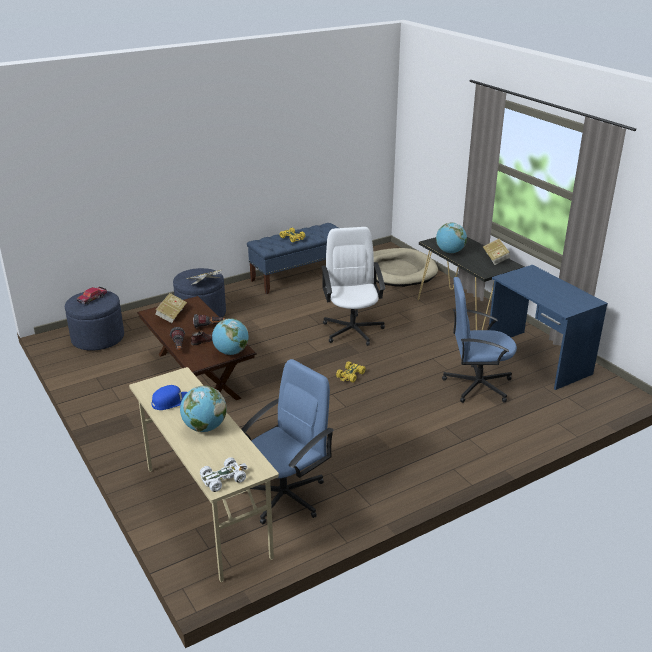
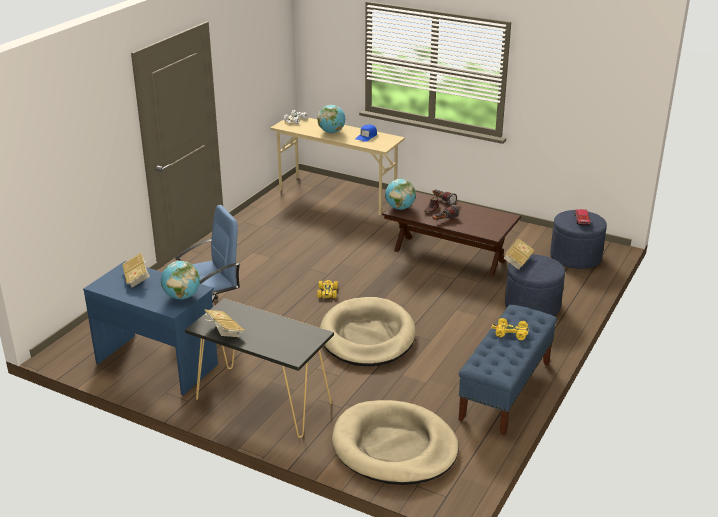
camera: 150 degrees right, 0 degrees up
(171, 315) = (489, 220): book -> book (137, 278)
(285, 495) = (299, 212): blue office chair -> none
(352, 330) = (367, 336): white office chair -> beige dog bed
(450, 252) = (284, 325): globe -> globe (182, 296)

